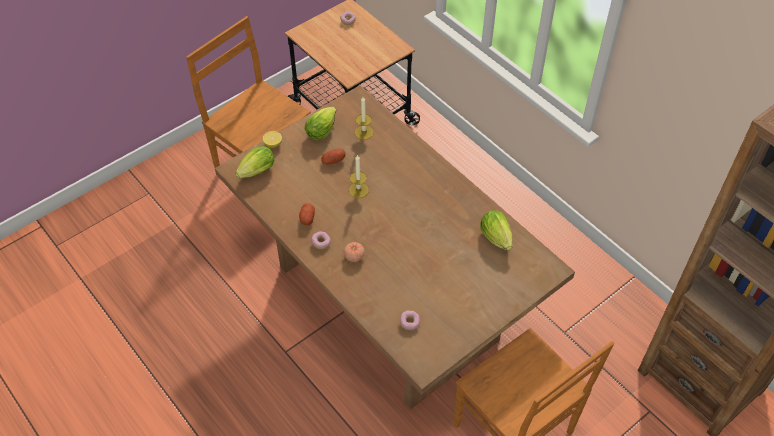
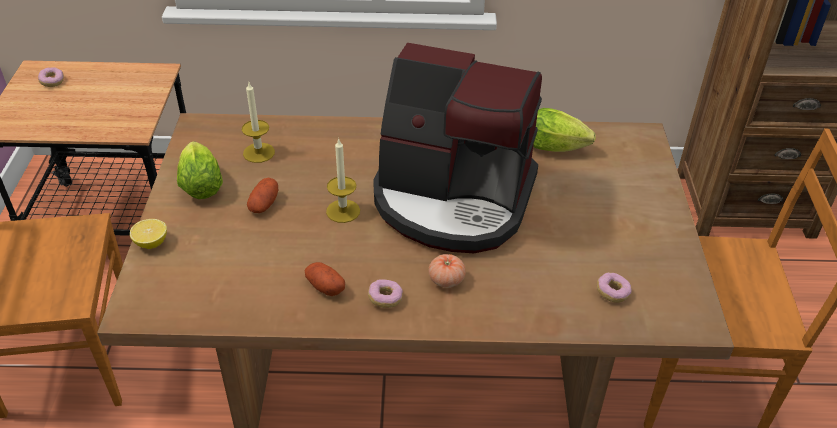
camera: 50 degrees left, 10 degrees down
(255, 173) = (173, 292): lettuce -> none
(410, 224) = (453, 199): none -> coffee machine

